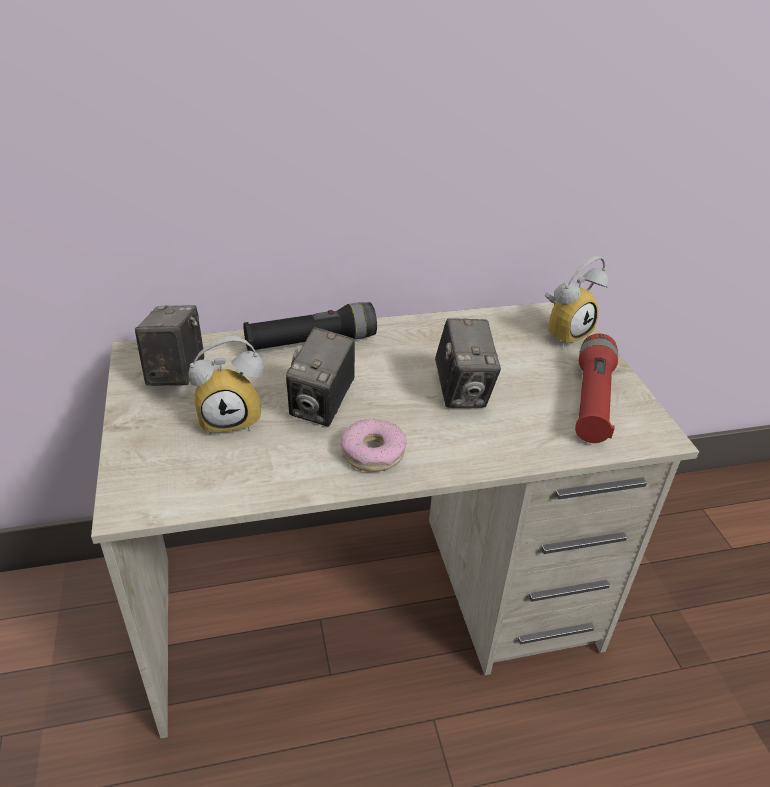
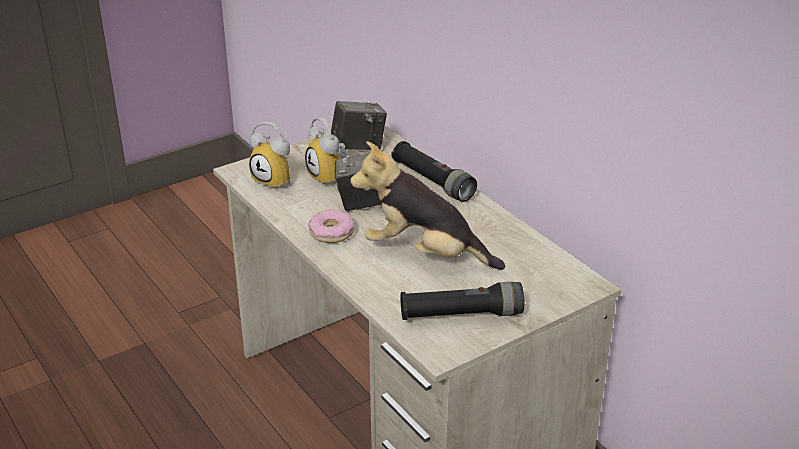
camera: 70 degrees right, 5 degrees down
(462, 392) = (424, 254): camera -> plush toy
(565, 332) = (555, 289): alarm clock -> alarm clock (276, 180)
(592, 401) = (461, 315): red flashlight -> black flashlight

